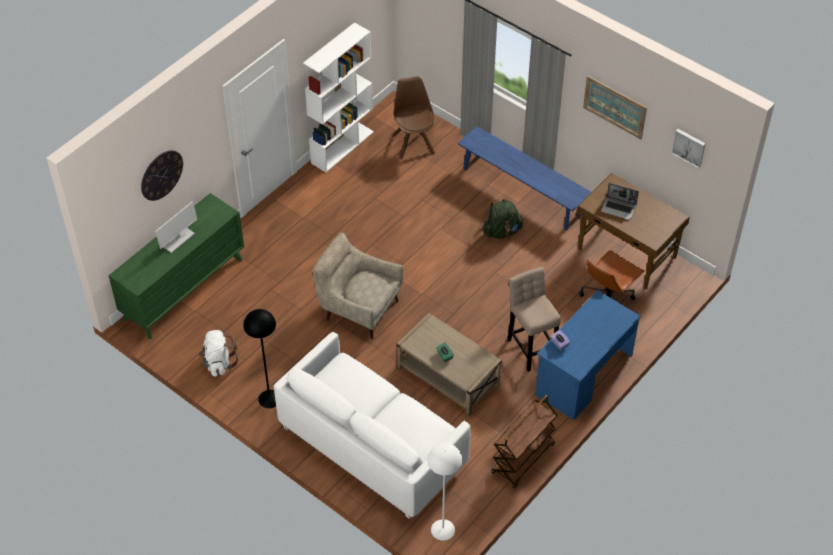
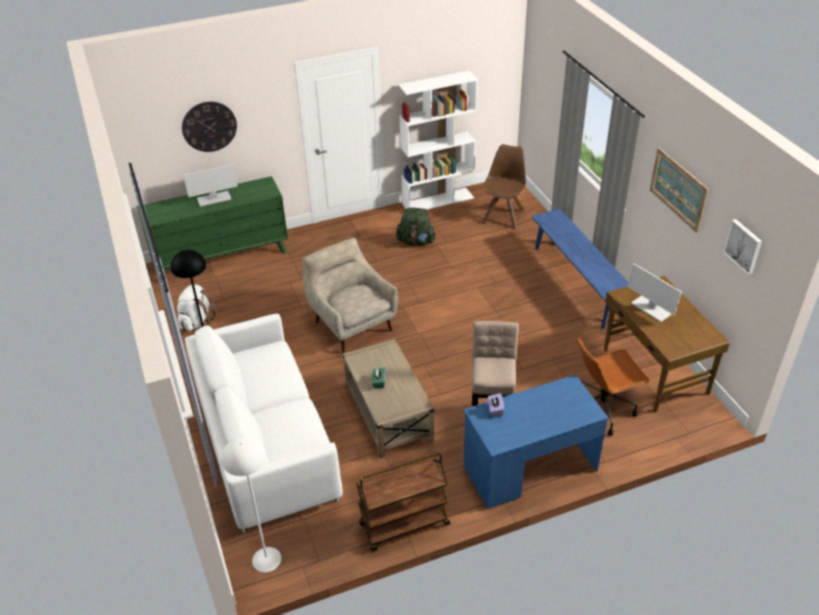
camera: 30 degrees right, 10 degrees down
(502, 231) = (535, 309): green backpack -> green backpack (416, 242)
(619, 209) = (650, 308): laptop -> monitor

